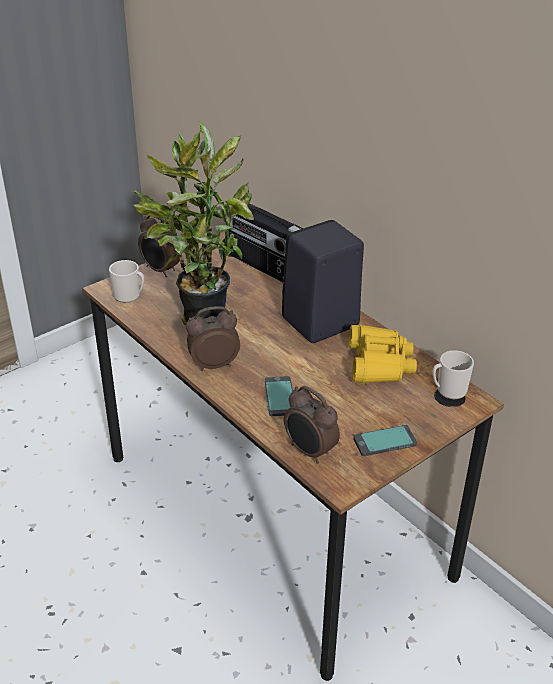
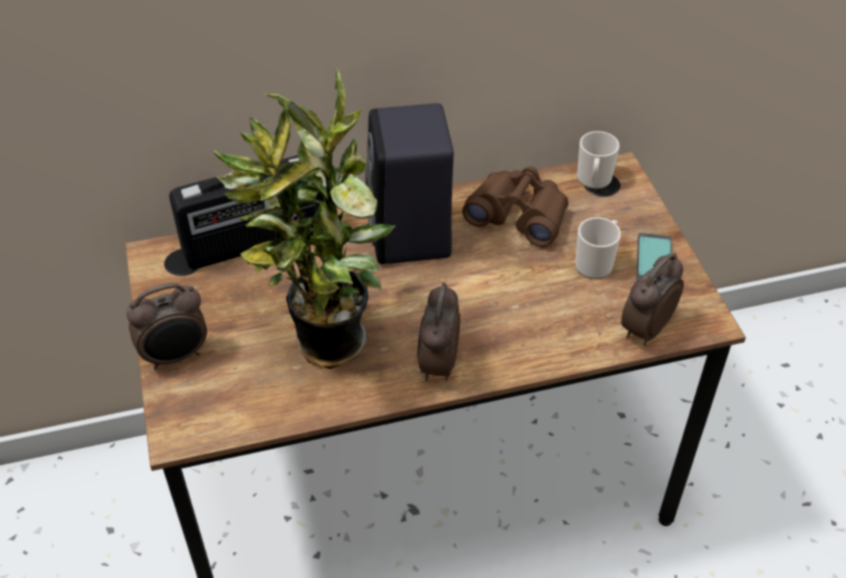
camera: 65 degrees left, 10 degrees up
(129, 296) = (217, 411): mug -> mug (596, 263)
(279, 397) = (535, 322): phone -> none
(309, 452) = (644, 329): alarm clock -> alarm clock turned 150 degrees clockwise
(379, 363) = (519, 215): yellow binoculars -> brown binoculars

